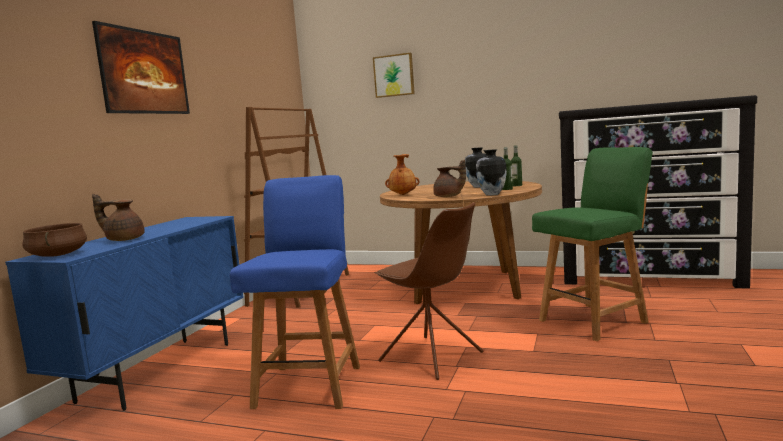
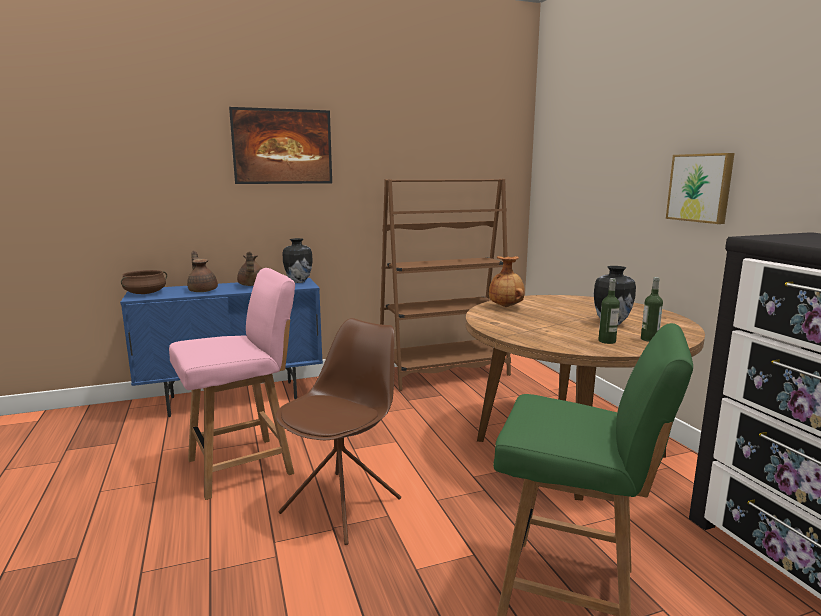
camera: 50 degrees right, 5 degrees up
(309, 385) = (243, 466): blue chair -> pink chair
(394, 75) = (608, 142): picture -> picture (700, 188)
(432, 357) = (343, 505): brown chair -> brown chair turned 150 degrees counterclockwise
(448, 196) = (510, 327): brown teapot -> brown teapot (251, 285)
(491, 194) = (548, 343): vase -> vase (298, 281)

